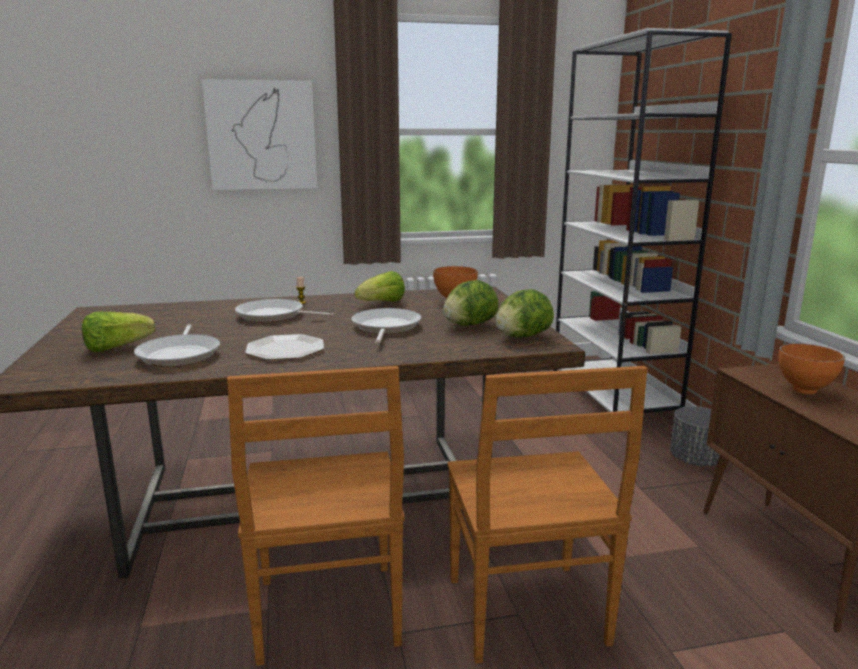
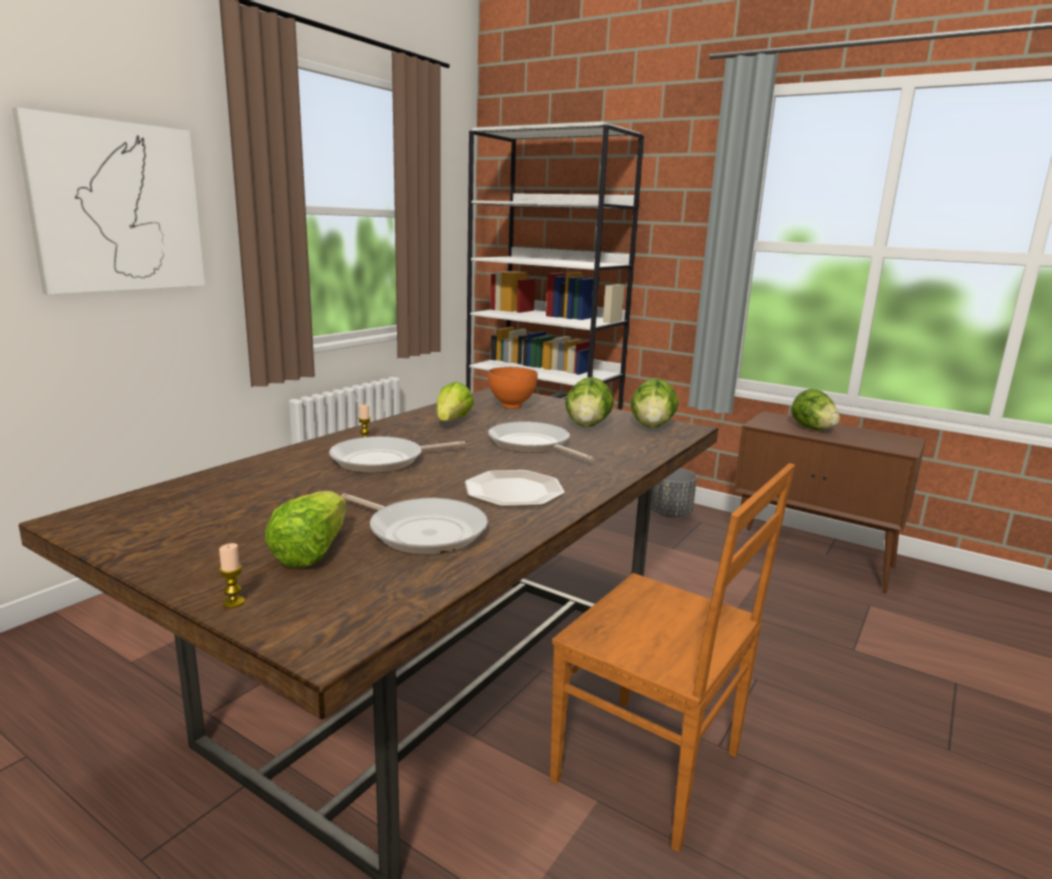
camera: 45 degrees left, 0 degrees up
(41, 357) = (233, 602): none -> candle
(527, 614) = (761, 675): brown chair -> none
(805, 391) = (812, 428): orange bowl -> lettuce

